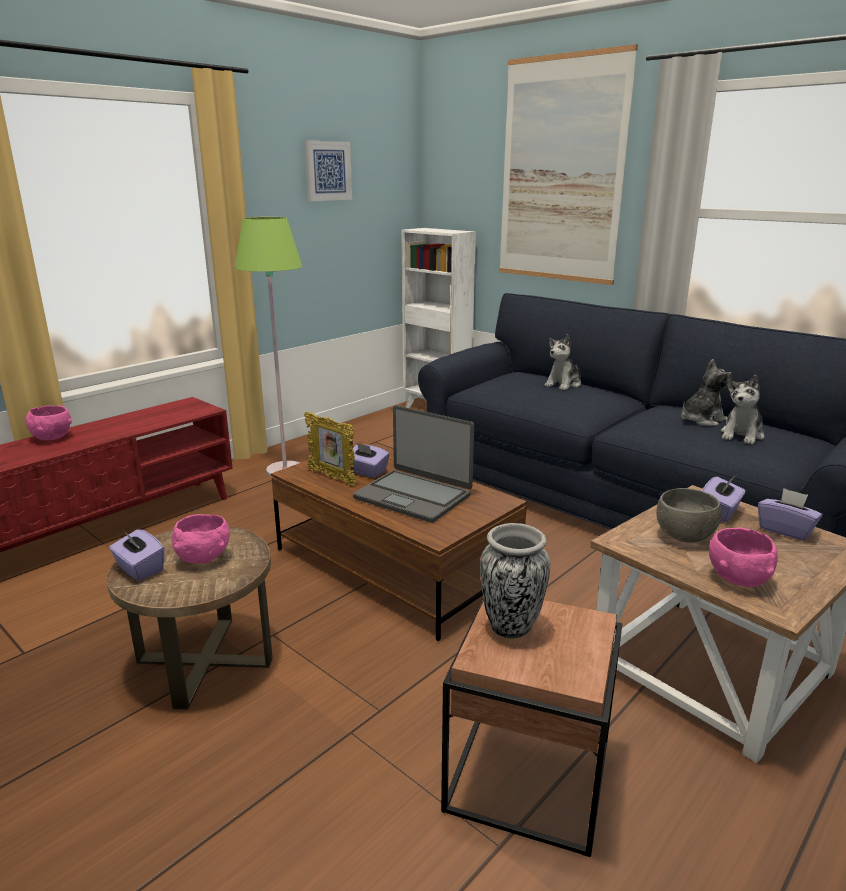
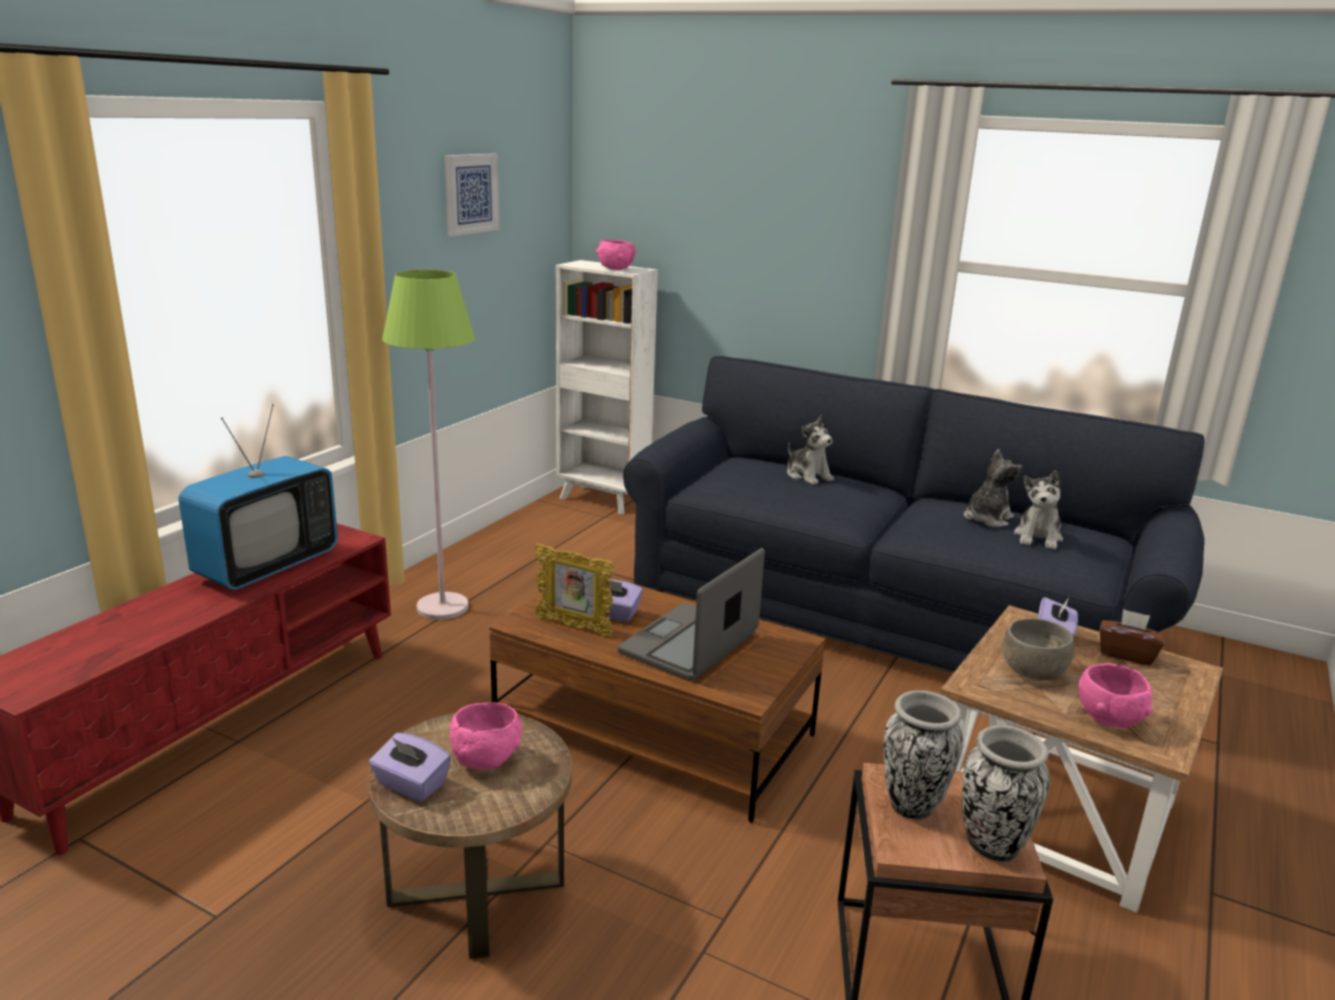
camera: 15 degrees left, 0 degrees up
(52, 438) = (161, 602): pink bowl -> pink bowl (616, 269)
(135, 422) = (267, 566): none -> television
(413, 496) = (690, 644): laptop -> laptop turned 105 degrees clockwise
(561, 171) = (776, 202): picture -> none
(563, 384) = (808, 476): plush toy -> plush toy turned 60 degrees counterclockwise
(565, 668) = (991, 846): none -> vase
(785, 530) = (1126, 654): purple tissue box -> brown tissue box

